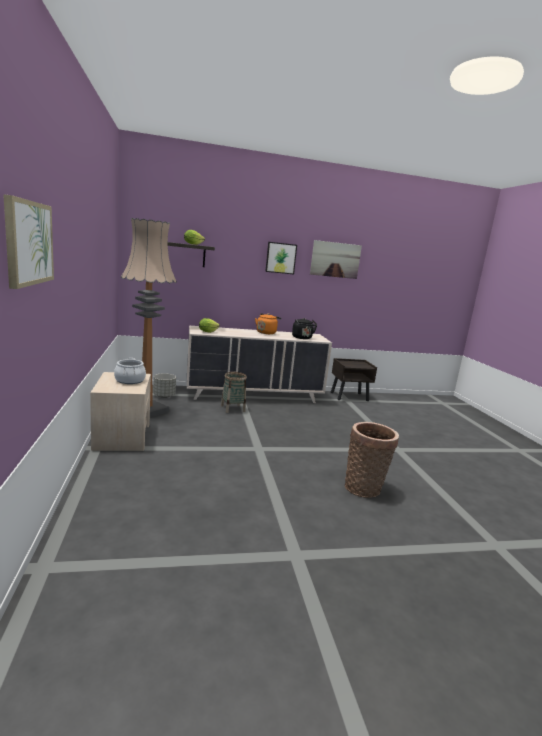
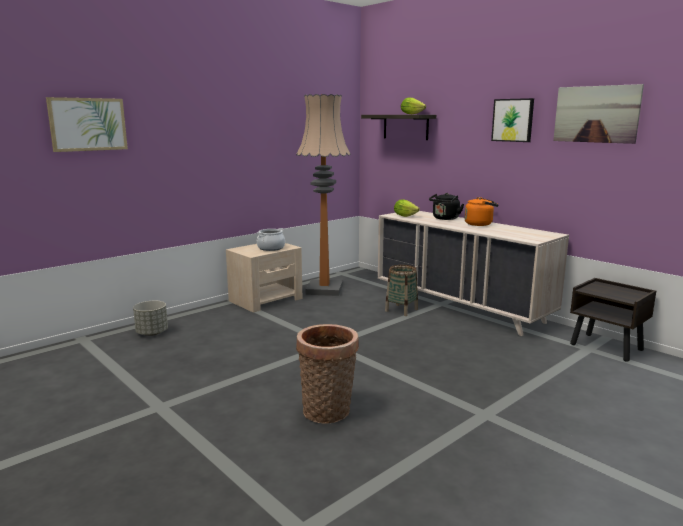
camera: 60 degrees right, 0 degrees up
(164, 396) = (368, 284): grey planter -> grey planter (152, 333)
(302, 338) = (508, 234): black kettle -> black kettle (445, 219)

